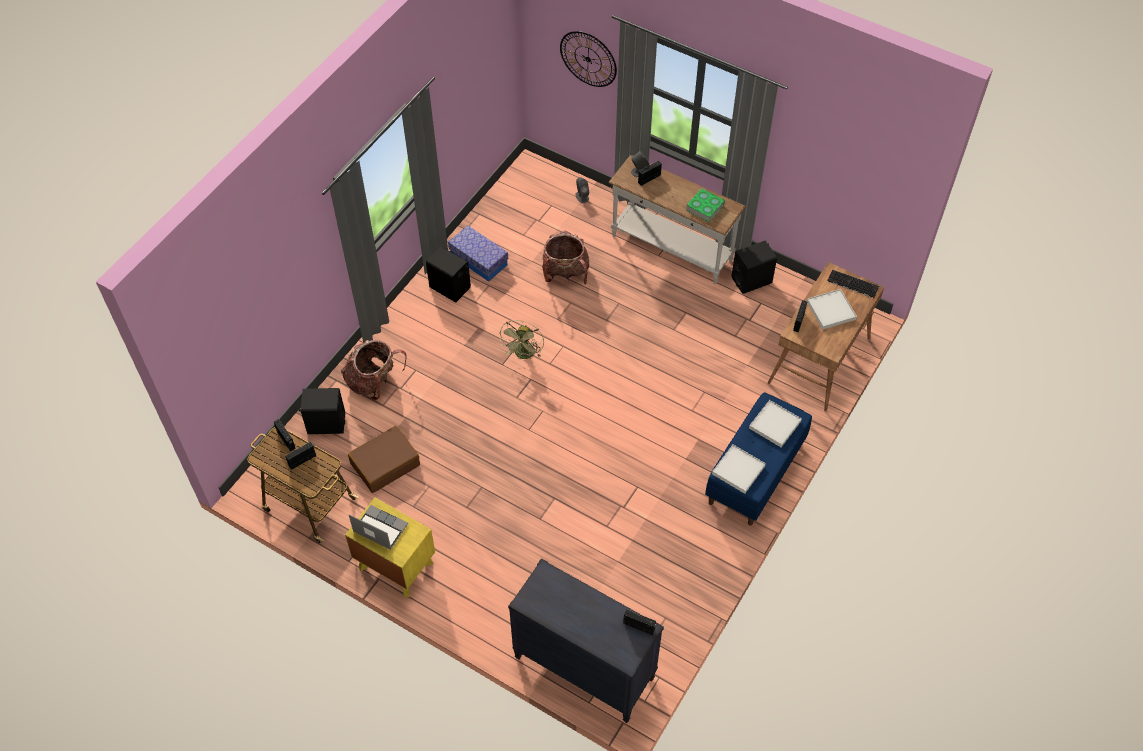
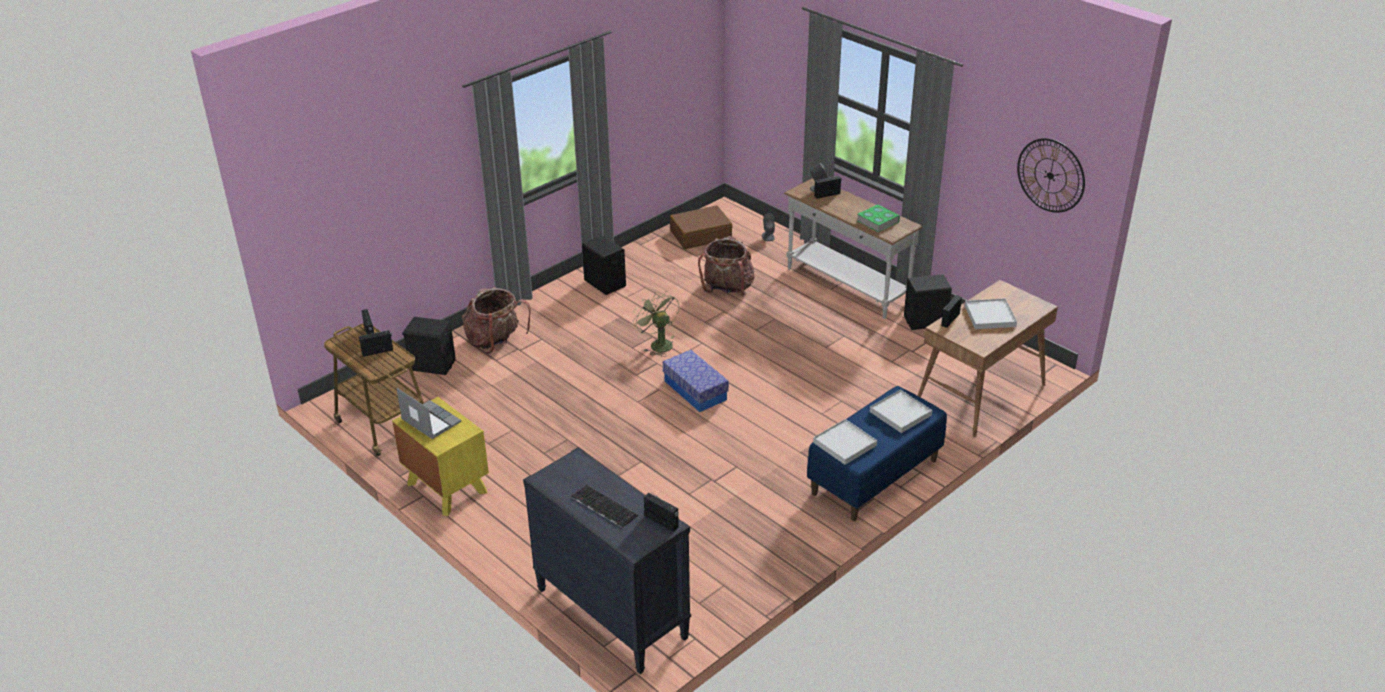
camera: 15 degrees right, 20 degrees down
(385, 464) = (475, 405): brown suitcase -> brown suitcase (700, 235)
(478, 260) = (643, 268): storage box -> storage box (695, 390)
(524, 355) = (658, 344): green fan -> green fan turned 120 degrees clockwise
(588, 59) = (783, 72): wall clock -> wall clock (1050, 175)
(852, 284) = (1021, 299): keyboard -> keyboard (603, 506)

